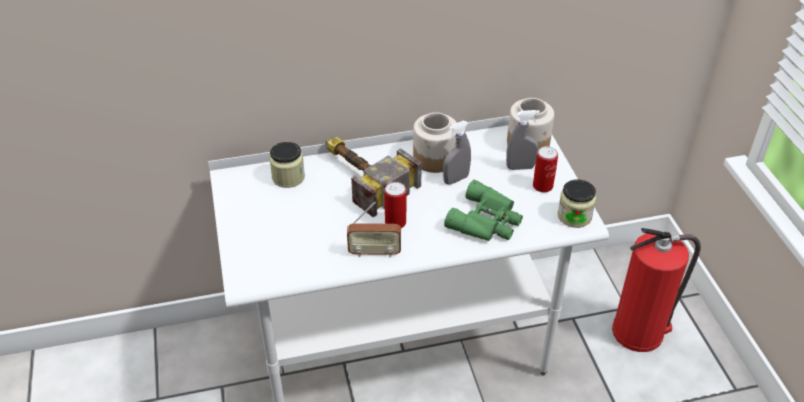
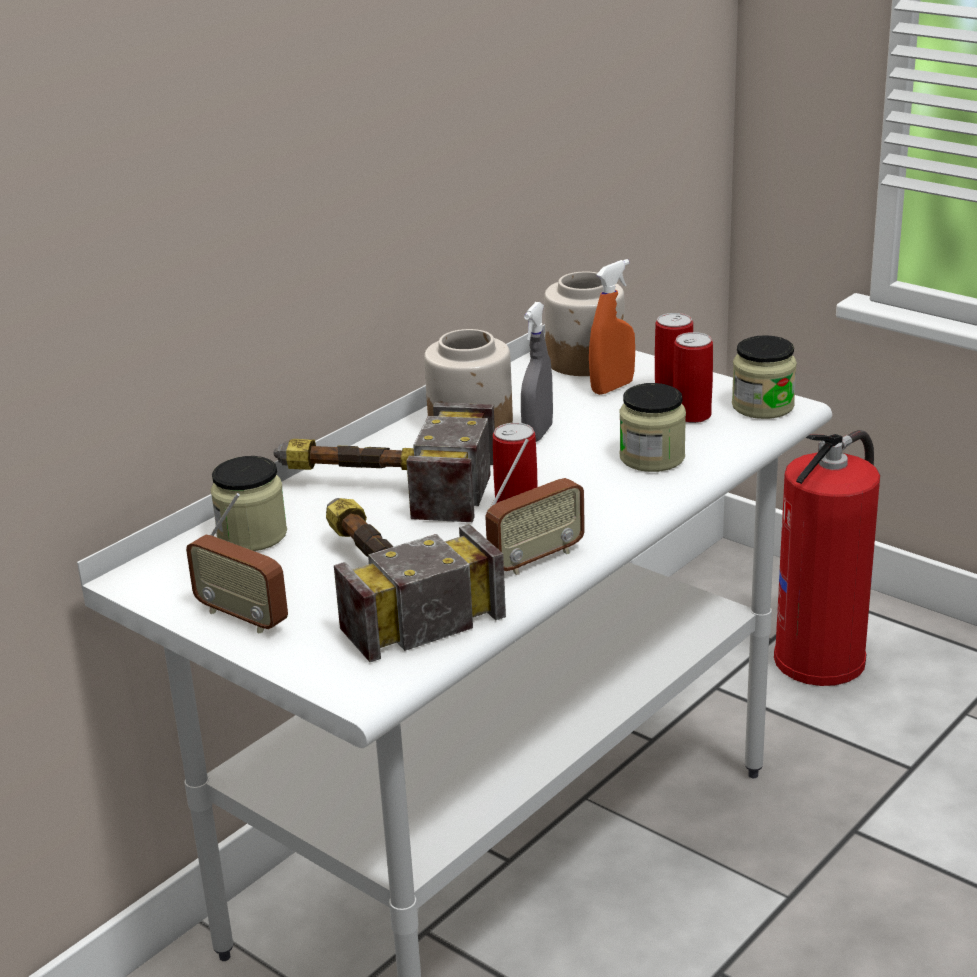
camera: 35 degrees left, 15 degrees down
(242, 219) = (242, 617): none -> radio
(306, 232) = (384, 584): none -> hammer
(487, 221) = (652, 458): green binoculars -> jar
(520, 167) = (612, 387): grey spray bottle -> orange spray bottle
(535, 204) = (692, 415): none -> can

